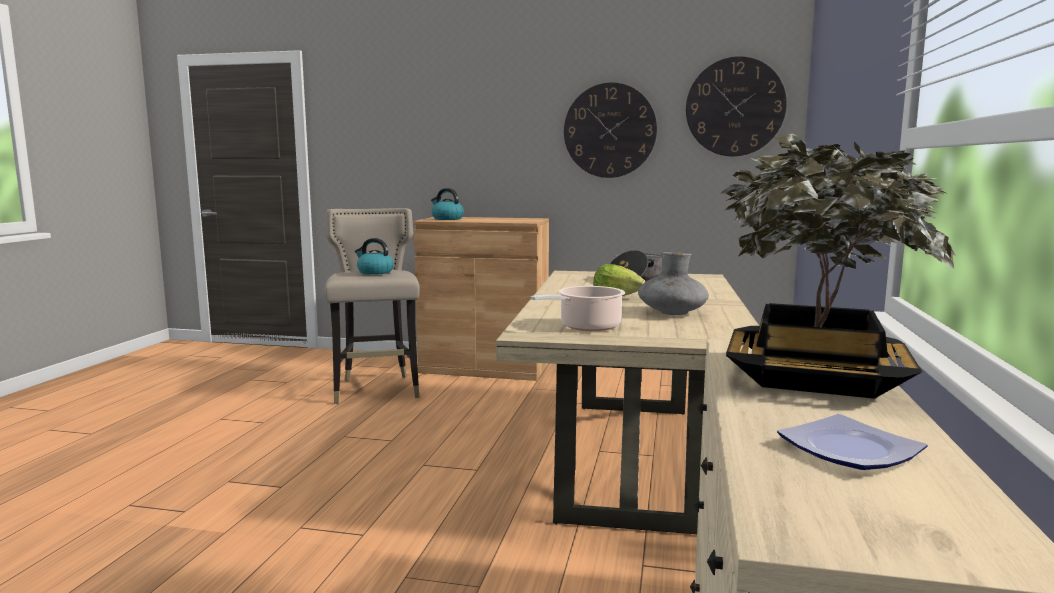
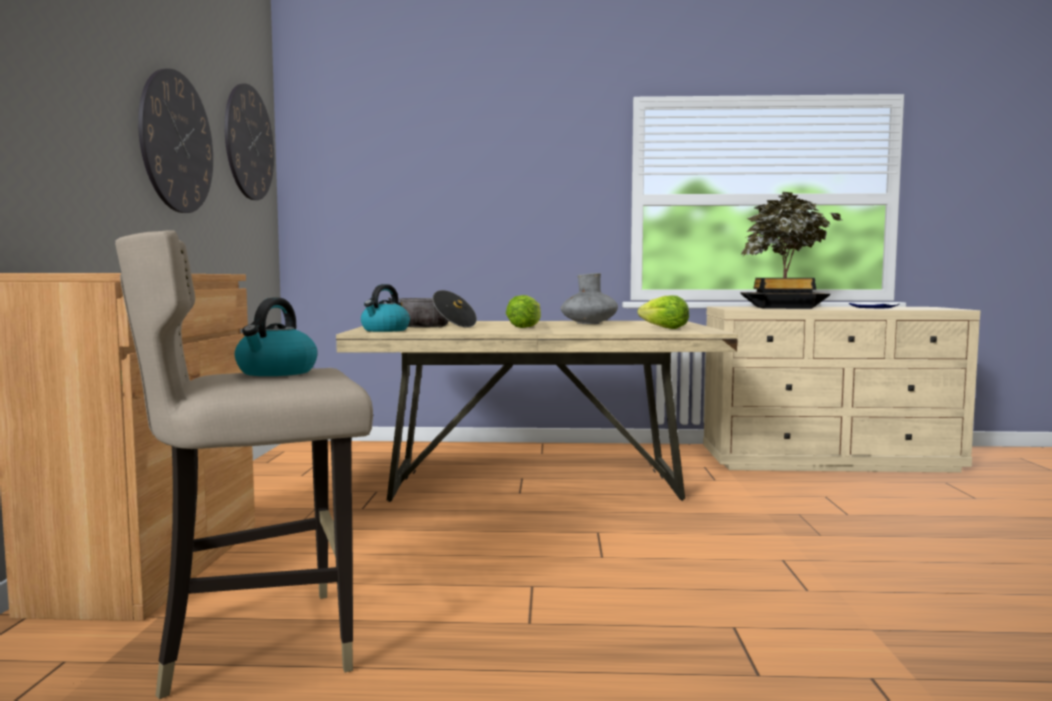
camera: 100 degrees left, 5 degrees down
(447, 219) = (100, 272): kettle -> kettle (385, 330)
(587, 327) = (664, 328): cooking pot -> lettuce

